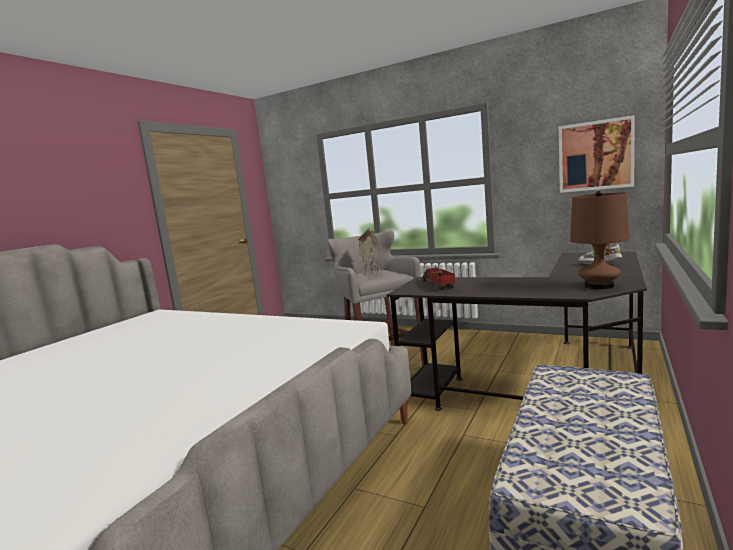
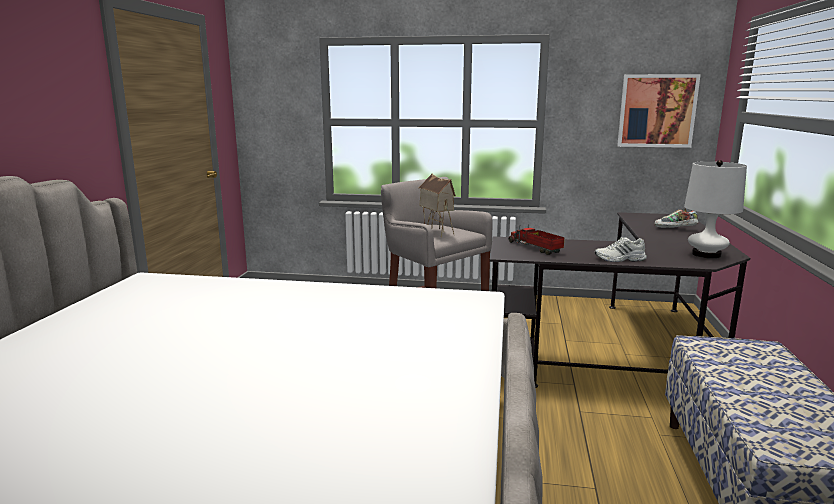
camera: 20 degrees left, 5 degrees up
(502, 292) = (620, 259): none -> white shoe
(599, 286) = (706, 254): brown table lamp -> white table lamp

